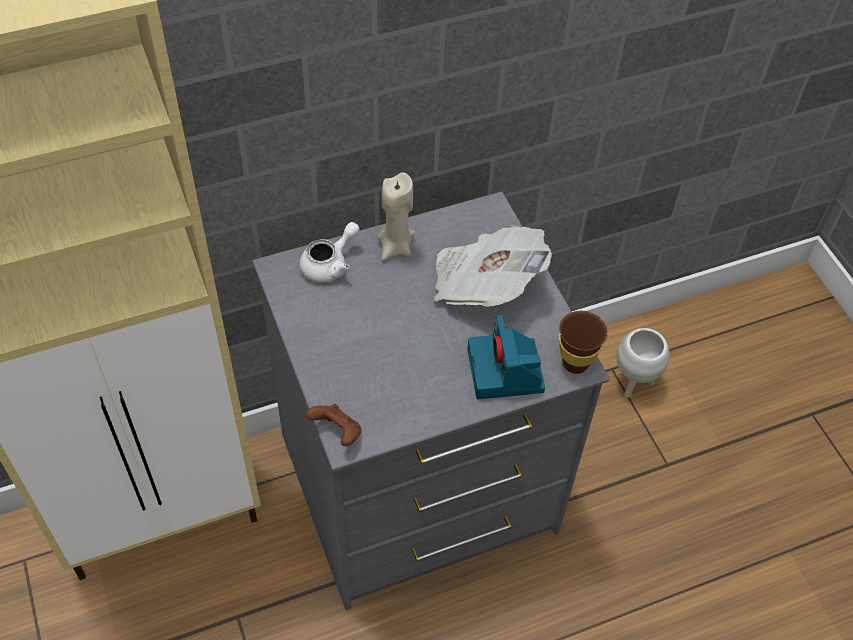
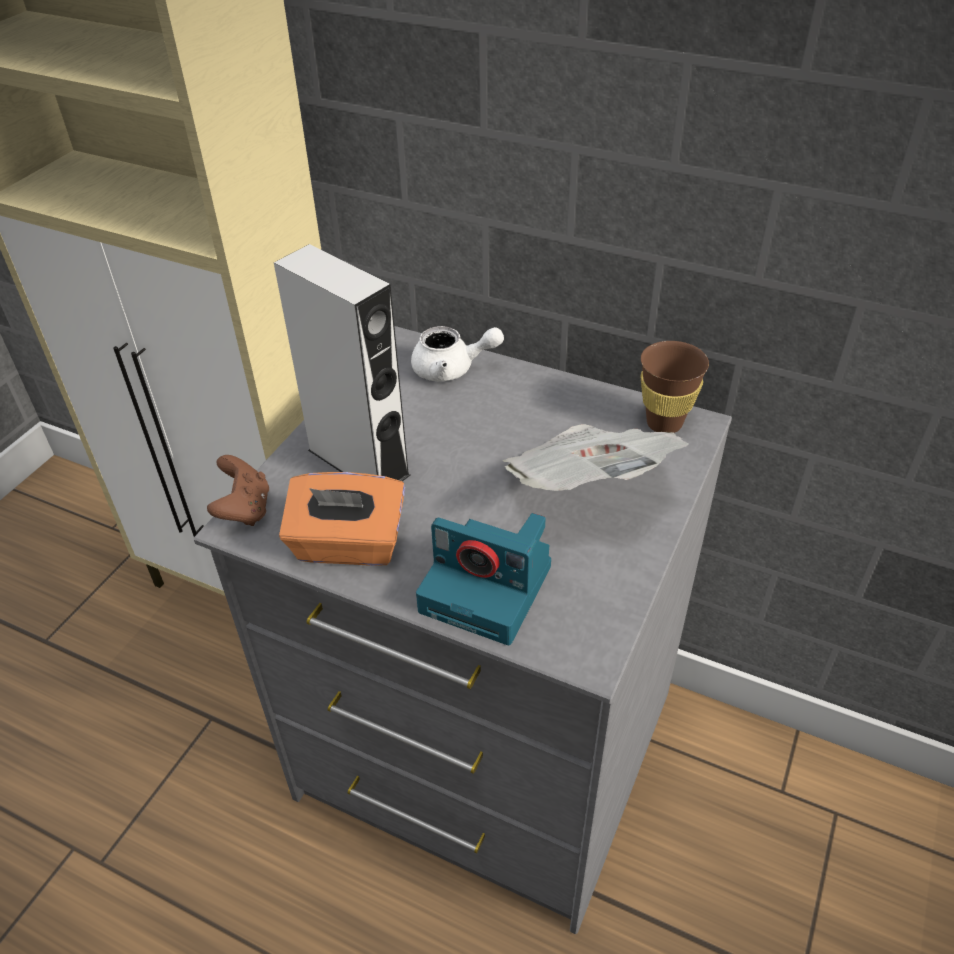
camera: 50 degrees right, 10 degrees down
(358, 359) = (358, 462): none -> grey speaker
(395, 247) = (537, 394): beige candle -> none
(416, 406) = (348, 545): none -> orange tissue box
(506, 372) = (489, 588): camera -> camera turned 105 degrees counterclockwise
(575, 363) = (586, 645): brown cup -> brown cup (664, 423)
(634, 383) = (849, 853): white planter -> none

